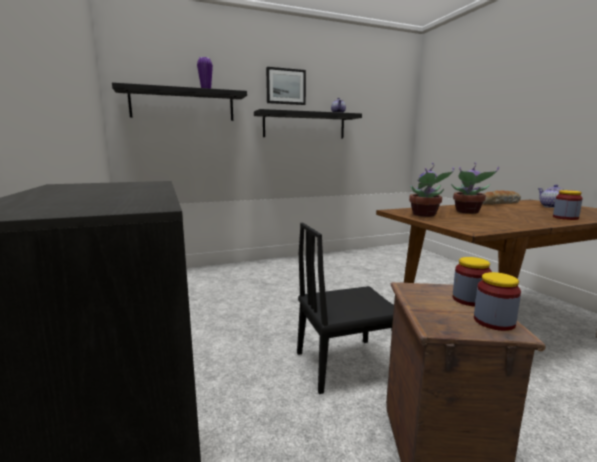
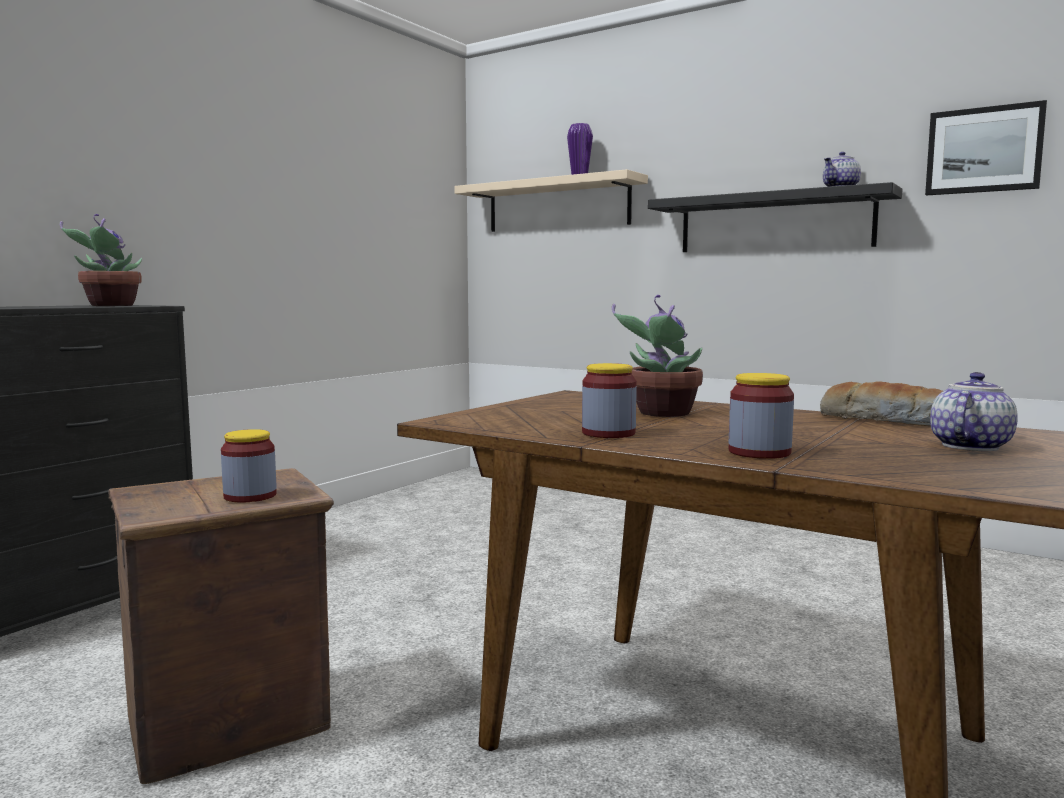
camera: 55 degrees right, 5 degrees down
(183, 105) = (557, 205): black shelf -> beige shelf
(285, 86) = (734, 146): picture -> picture (984, 150)
(345, 364) = (389, 631): black chair -> none
(425, 215) = (560, 403): potted plant -> potted plant (109, 305)
(494, 322) = (172, 506): jar -> jar (608, 433)

